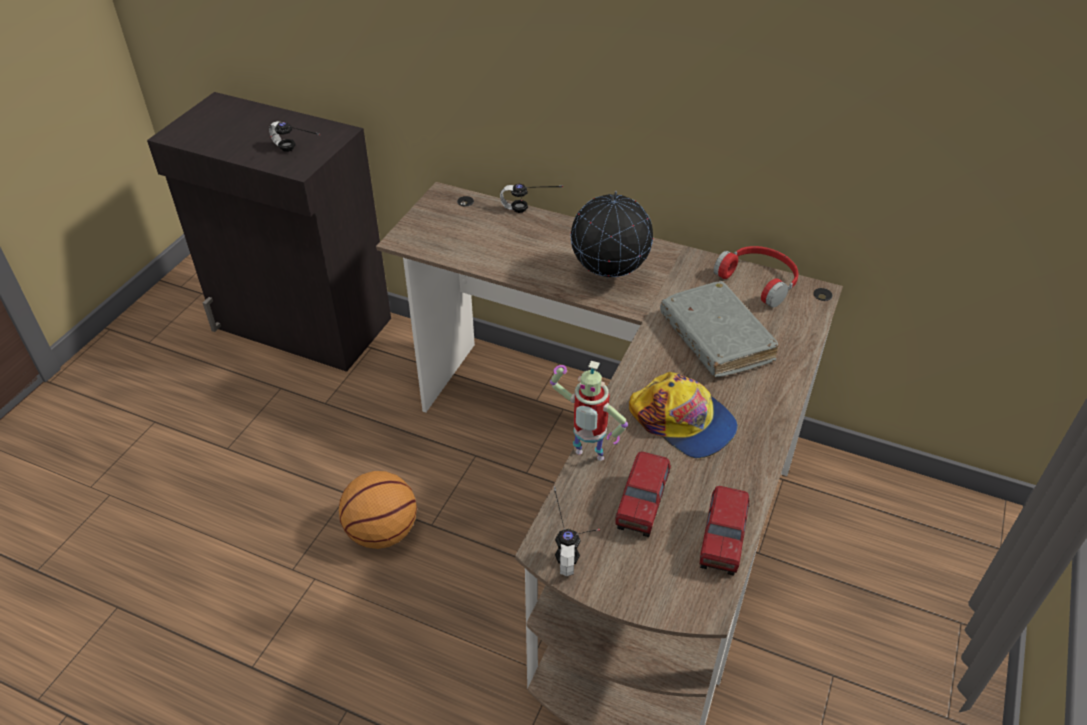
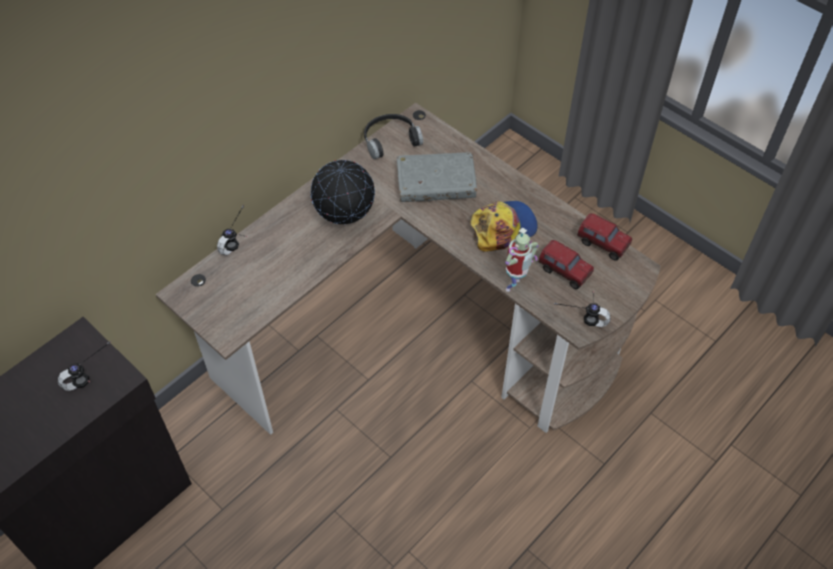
camera: 70 degrees left, 10 degrees up
(382, 531) = (383, 493): basketball -> none
(759, 280) = (390, 139): red headphones -> black headphones

